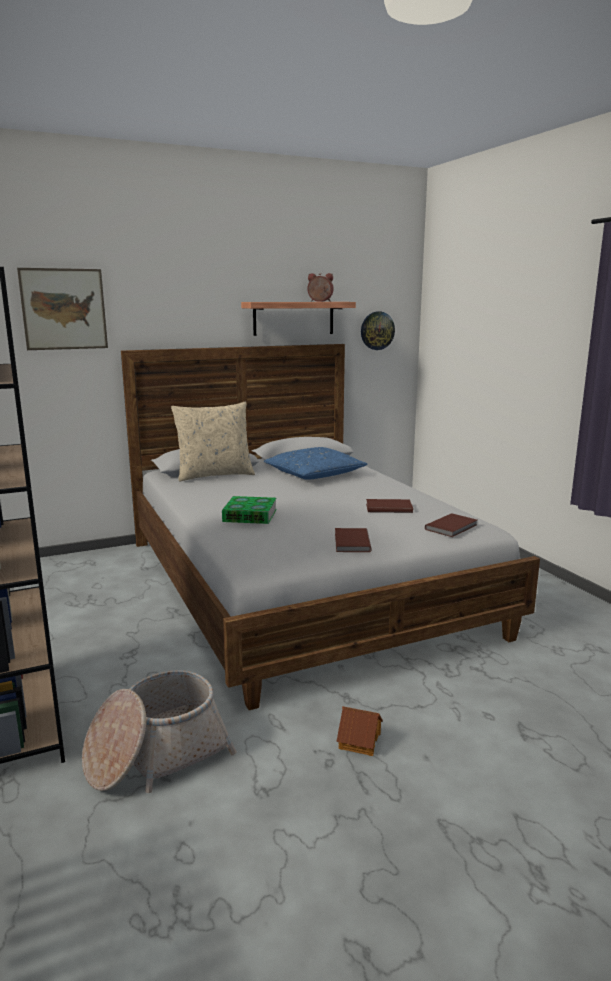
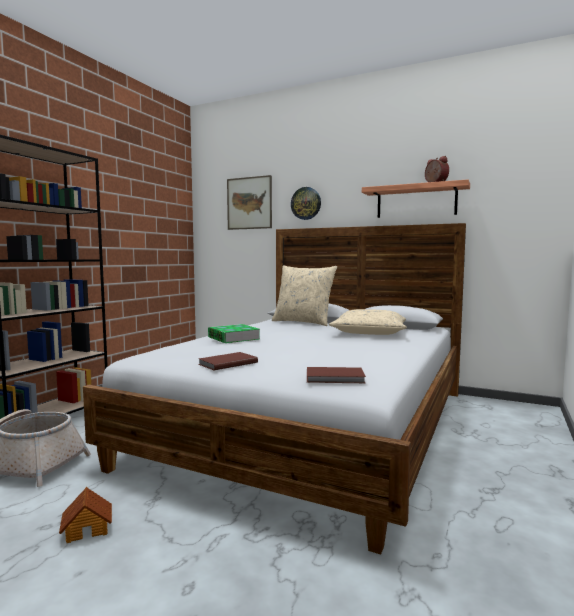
camera: 50 degrees right, 10 degrees down
(314, 474) = (369, 332): blue pillow -> beige pillow
(377, 330) = (512, 210): wall clock -> wall clock (306, 203)
(388, 508) = (340, 357): brown book -> none

